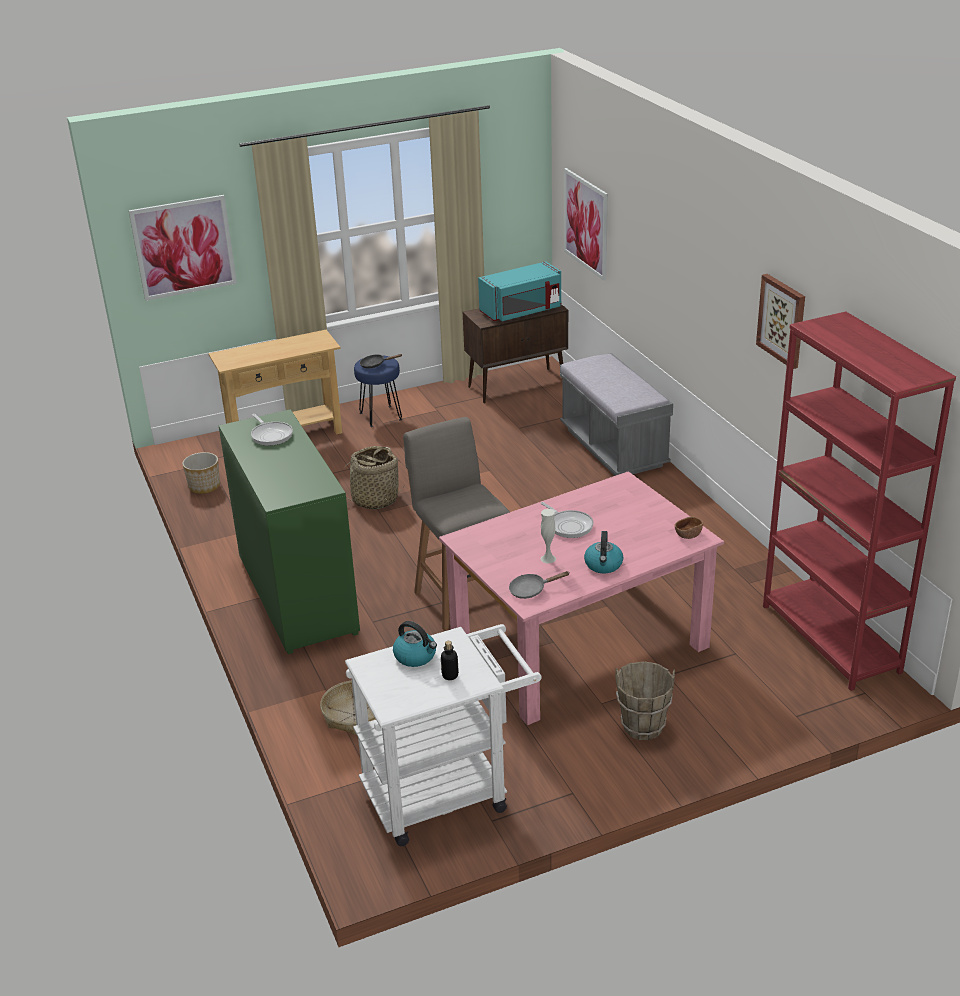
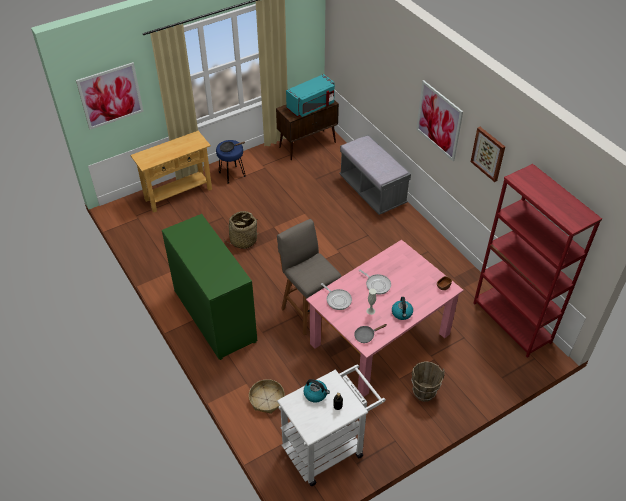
camera: 10 degrees left, 15 degrees up
(204, 486) = (139, 237): planter -> none
(271, 435) = (195, 236): frying pan -> frying pan (337, 299)
(586, 223) = (350, 57): picture -> picture (439, 120)

